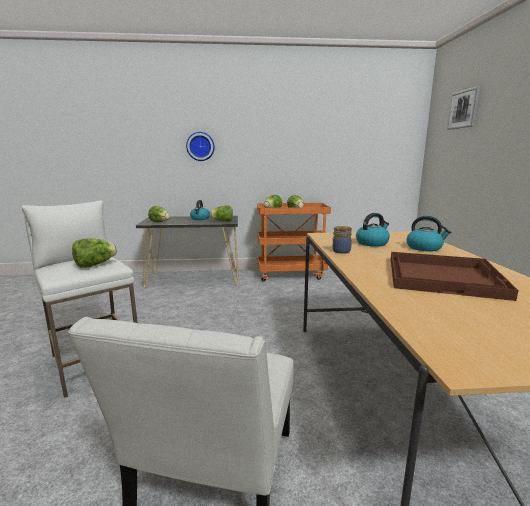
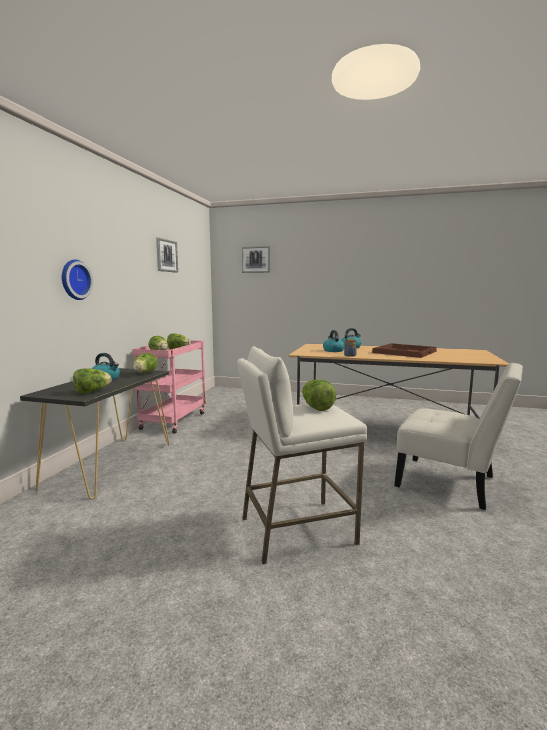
camera: 70 degrees left, 5 degrees down
(291, 274) = (174, 420): orange cart -> pink cart
(325, 119) = (166, 255): none -> picture

